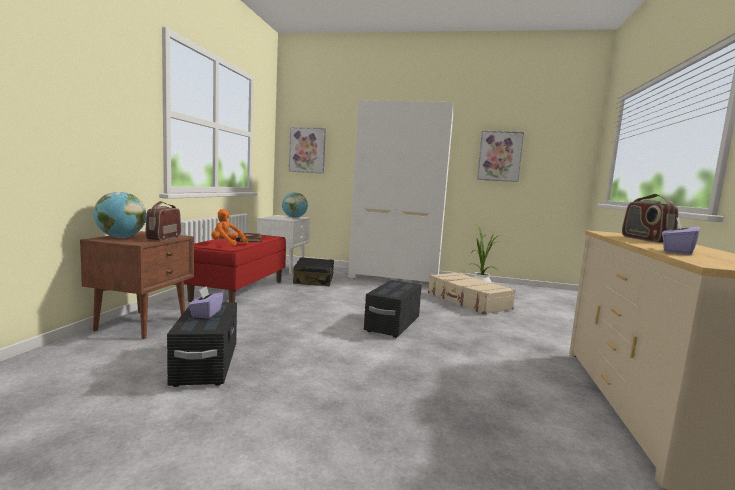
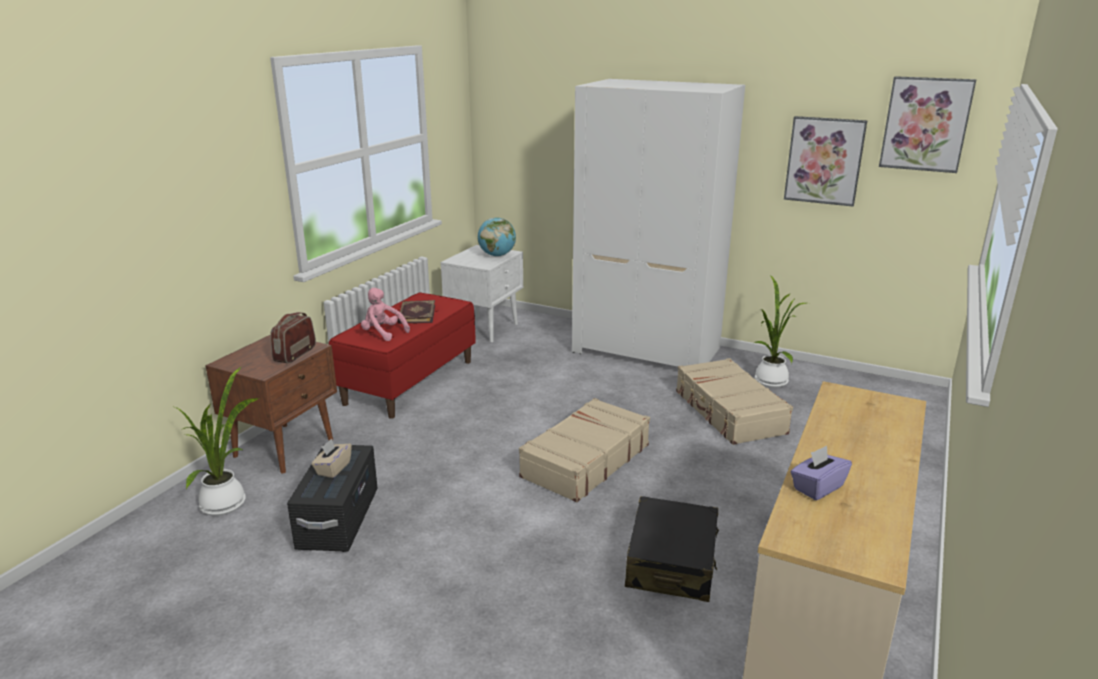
camera: 15 degrees right, 15 degrees up
(89, 359) = (226, 502): none -> potted plant
(121, 237) = (248, 357): globe -> none
(206, 314) = (333, 469): purple tissue box -> beige tissue box
(226, 244) = (383, 333): orange plush toy -> pink plush toy
(307, 150) = (518, 140): picture -> picture (925, 124)
(314, 280) = (519, 357): black suitcase -> black suitcase (671, 562)
(392, 324) = (584, 461): black storage box -> beige suitcase
(645, 239) = (857, 429): radio -> none

